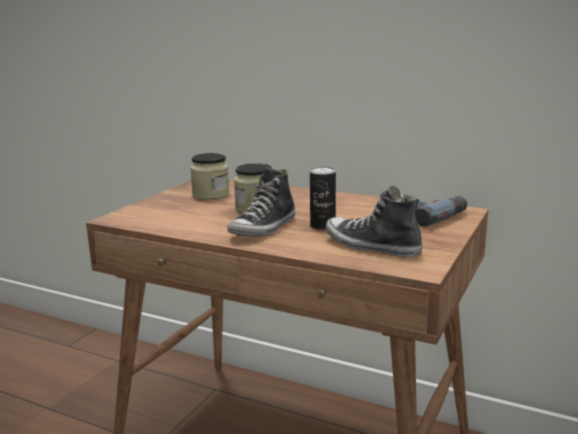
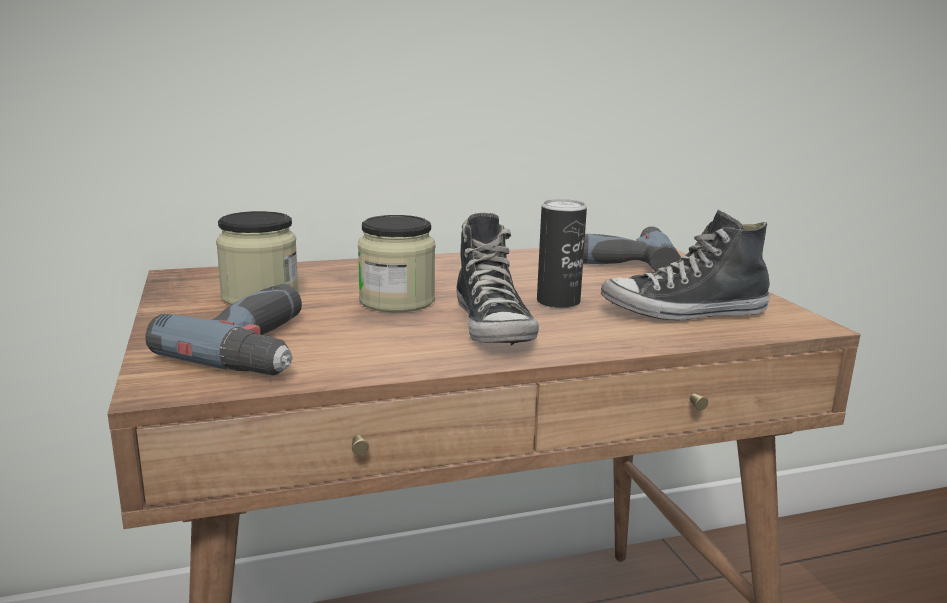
camera: 45 degrees left, 0 degrees up
(167, 214) = (263, 347): none -> power drill

